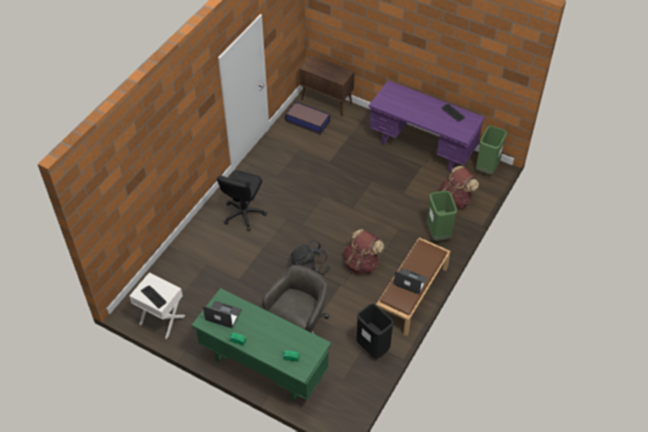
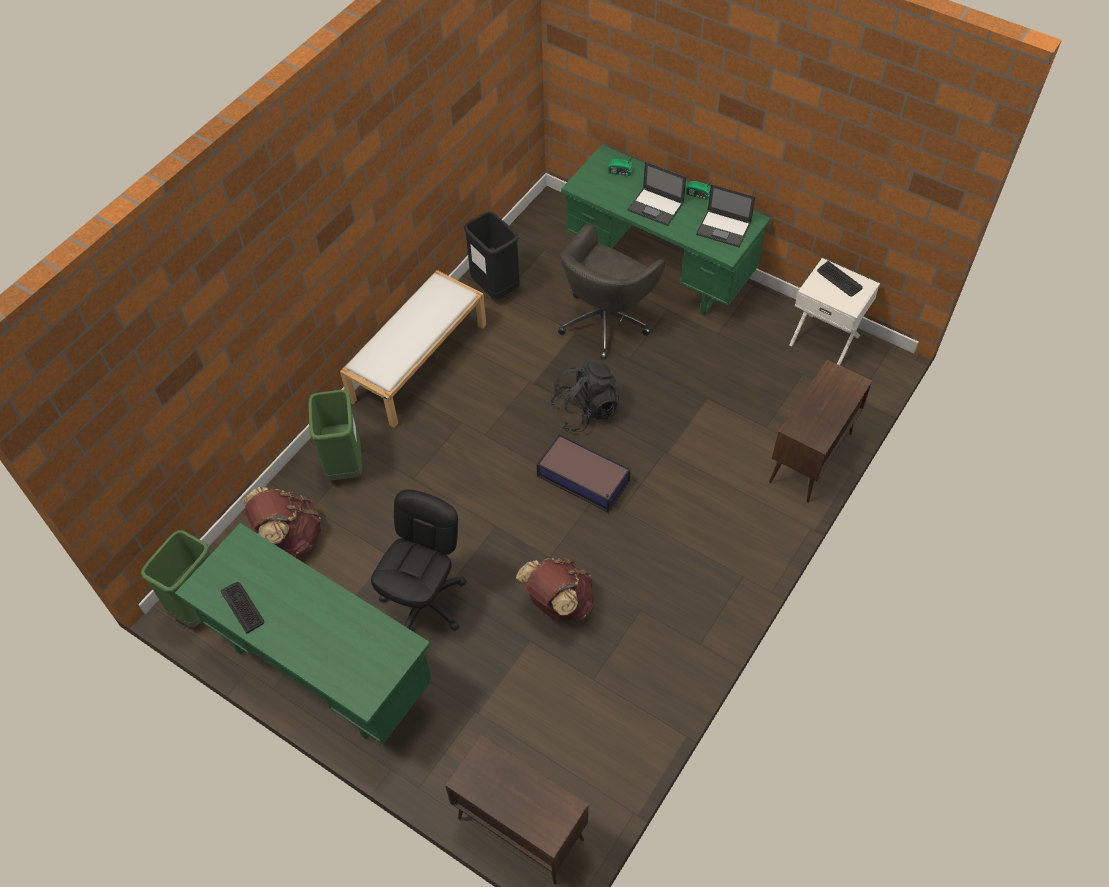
camera: 175 degrees left, 5 degrees up
(184, 248) = (810, 458): none -> brown cabinet
(243, 214) = (707, 523): black office chair -> black office chair (425, 602)
(307, 121) = (572, 765): storage box -> storage box (584, 479)
(361, 263) = (493, 416): brown backpack -> brown backpack (558, 603)
(410, 281) = (422, 316): laptop -> laptop (656, 207)
(412, 294) = (418, 361): brown bench -> white bench
(422, 148) = (320, 668): purple desk -> green desk

